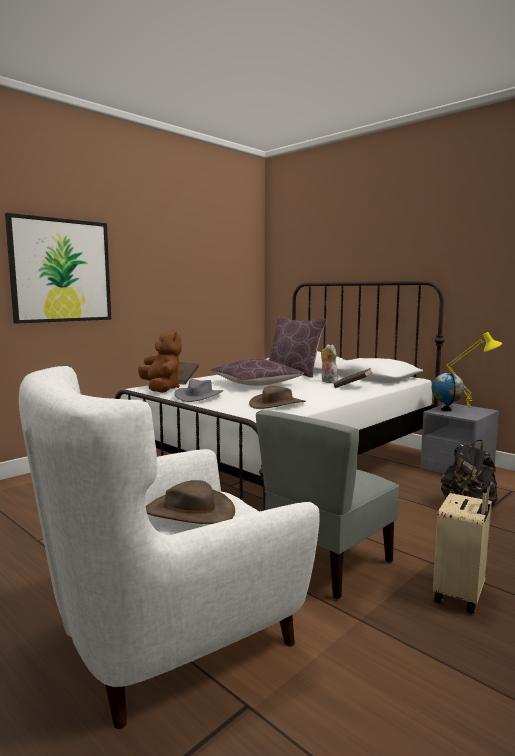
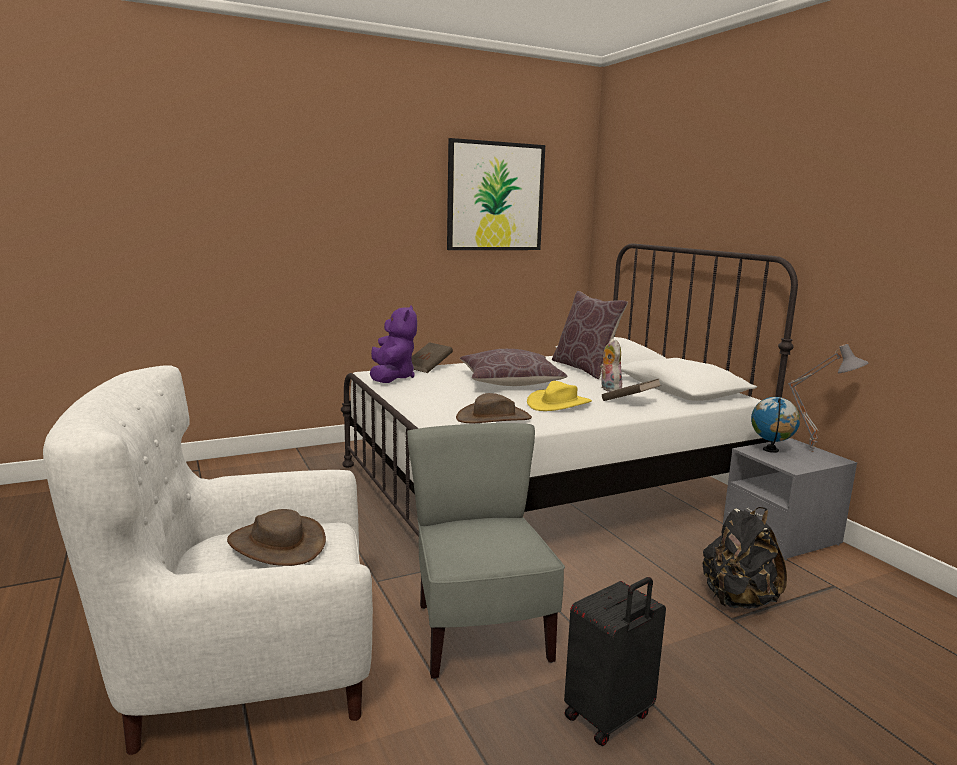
camera: 20 degrees right, 5 degrees up
(61, 270) = (304, 226): picture -> picture (495, 197)
(161, 389) = (391, 377): brown plush toy -> purple plush toy
(198, 396) = (416, 394): grey hat -> none
(308, 392) = (559, 404): none -> yellow hat
(327, 564) = (479, 633): grey chair -> grey chair turned 105 degrees clockwise
(461, 595) = (609, 717): beige suitcase -> black suitcase
(469, 407) = (813, 451): yellow table lamp -> grey table lamp

